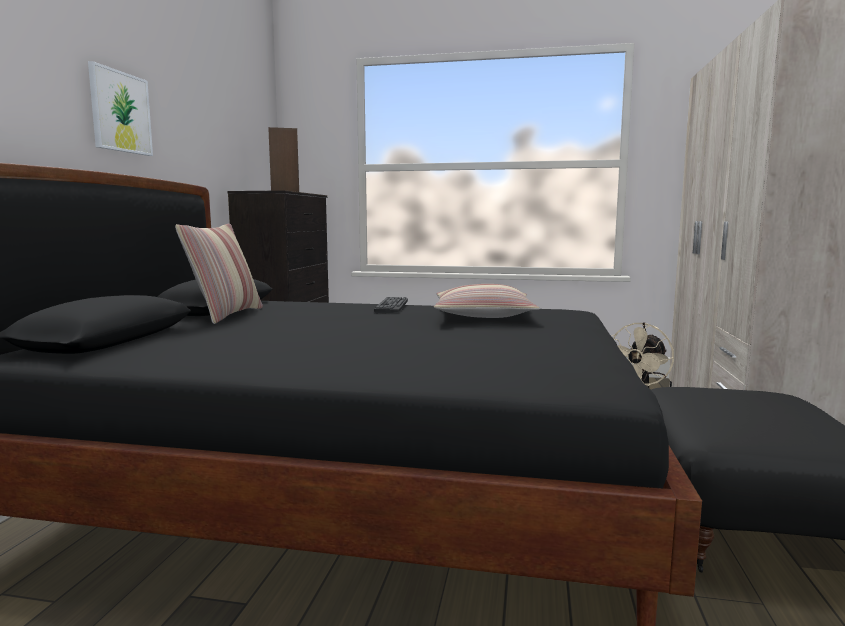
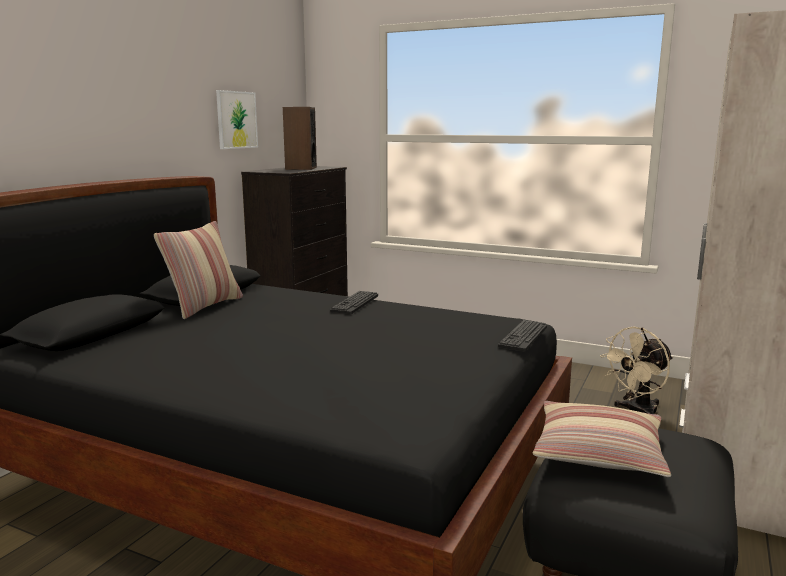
camera: 15 degrees right, 5 degrees up
(120, 112) = (129, 120): picture -> picture (236, 120)
(483, 315) = (424, 325): pillow -> pillow (598, 452)
(588, 317) = (523, 336): none -> keyboard

